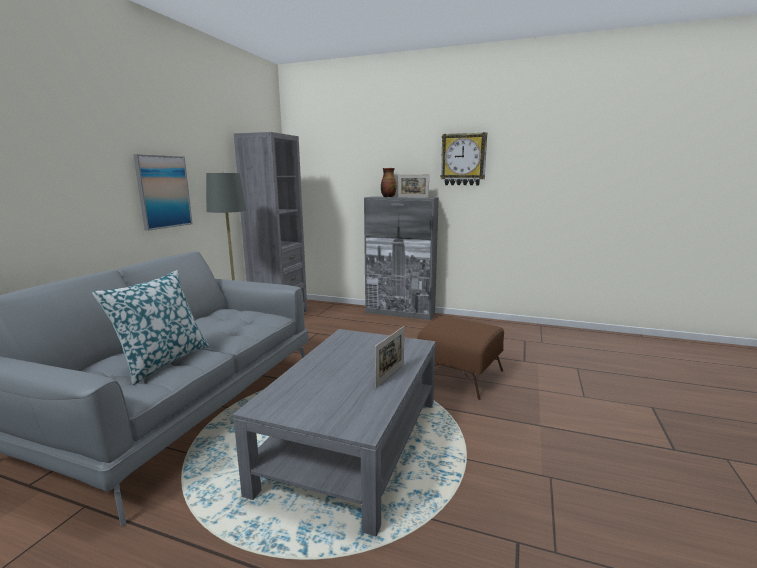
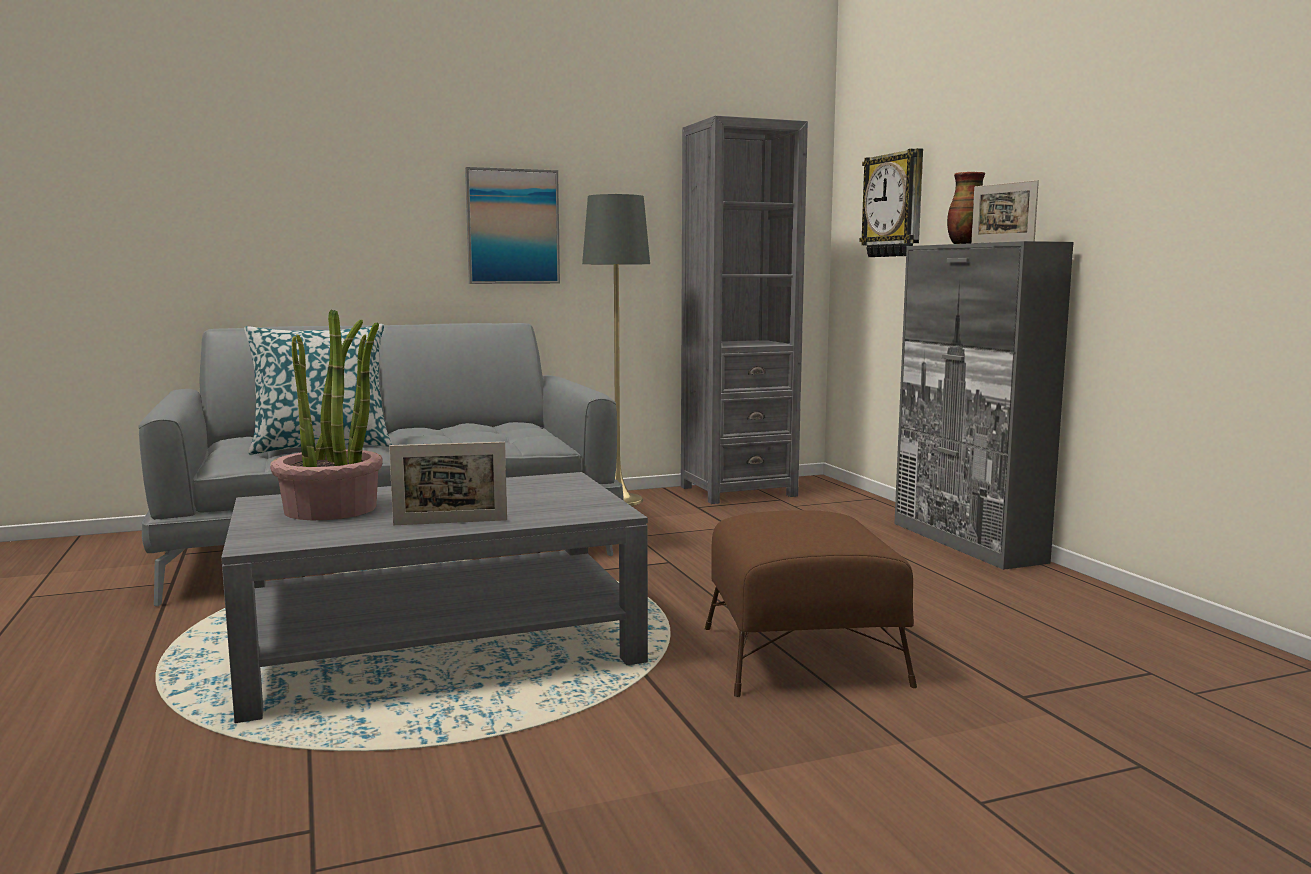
camera: 50 degrees right, 5 degrees down
(316, 394) = (331, 509): none -> potted plant
(463, 159) = (1135, 132): wall clock -> wall clock (894, 205)

